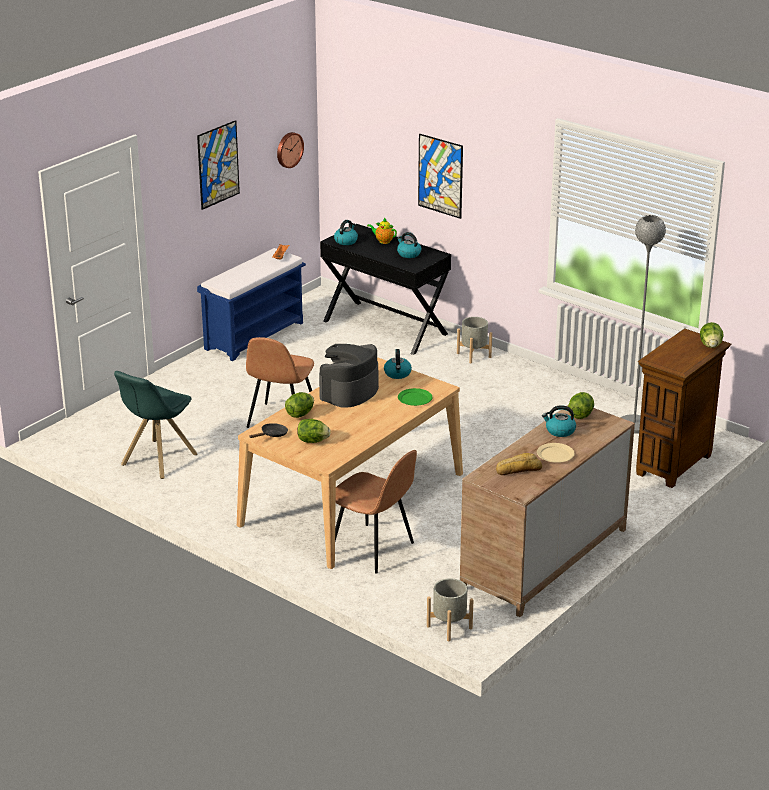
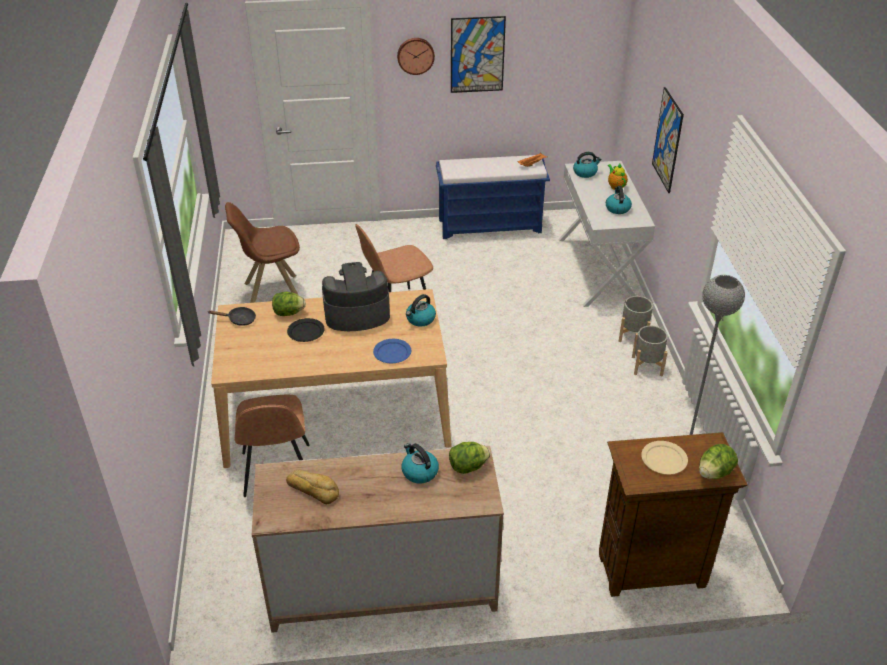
camera: 45 degrees right, 10 degrees up
(158, 459) = (272, 293): turquoise chair -> brown chair
(288, 149) = (578, 65): wall clock -> wall clock (415, 55)
(312, 441) = (254, 344): lettuce -> none
(334, 417) = (306, 331): none -> black plate
(385, 327) = (598, 269): black console table -> white console table
(415, 399) = (392, 353): green plate -> blue plate
(449, 627) = (209, 595): grey planter -> grey planter (647, 366)
(555, 455) = (370, 497): beige plate -> beige plate (664, 459)

